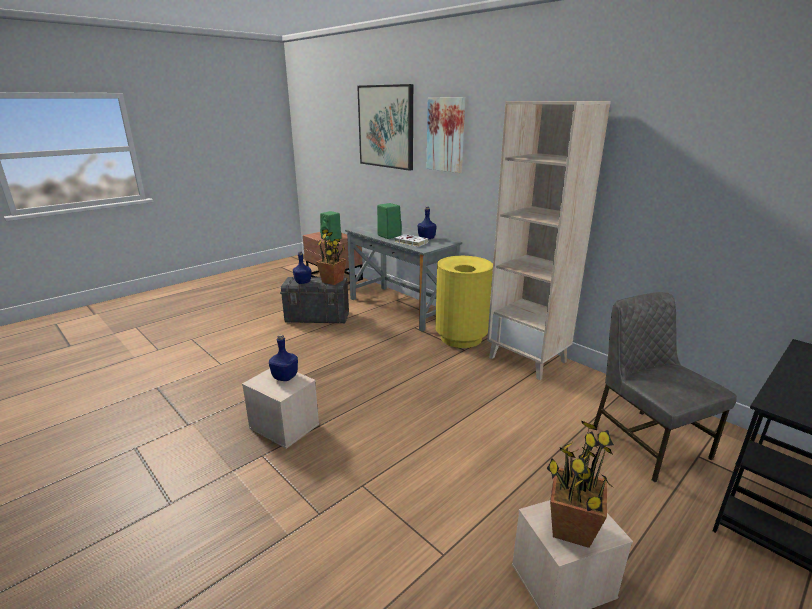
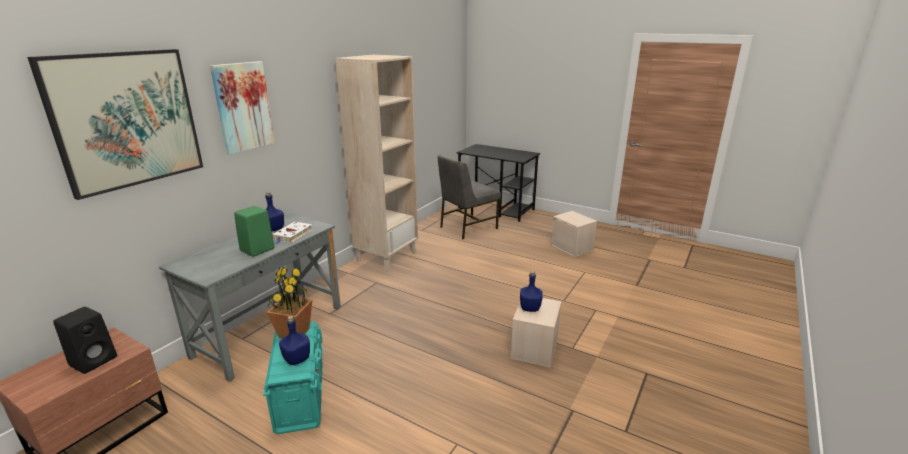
camera: 105 degrees left, 0 degrees up
(317, 317) = (300, 396): grey storage box -> turquoise storage box
(331, 239) = (94, 360): green speaker -> black speaker
(461, 338) = (352, 285): yellow trash can -> none
(572, 529) = (578, 218): potted plant -> none

